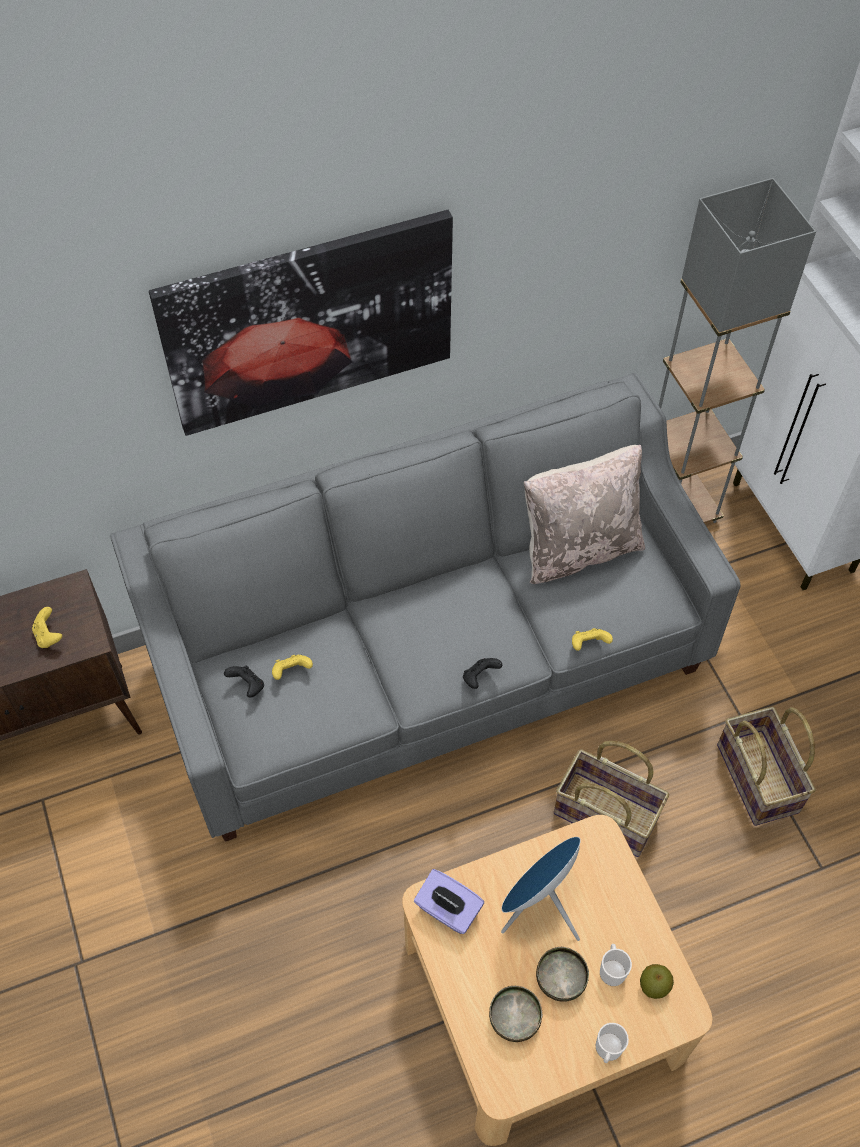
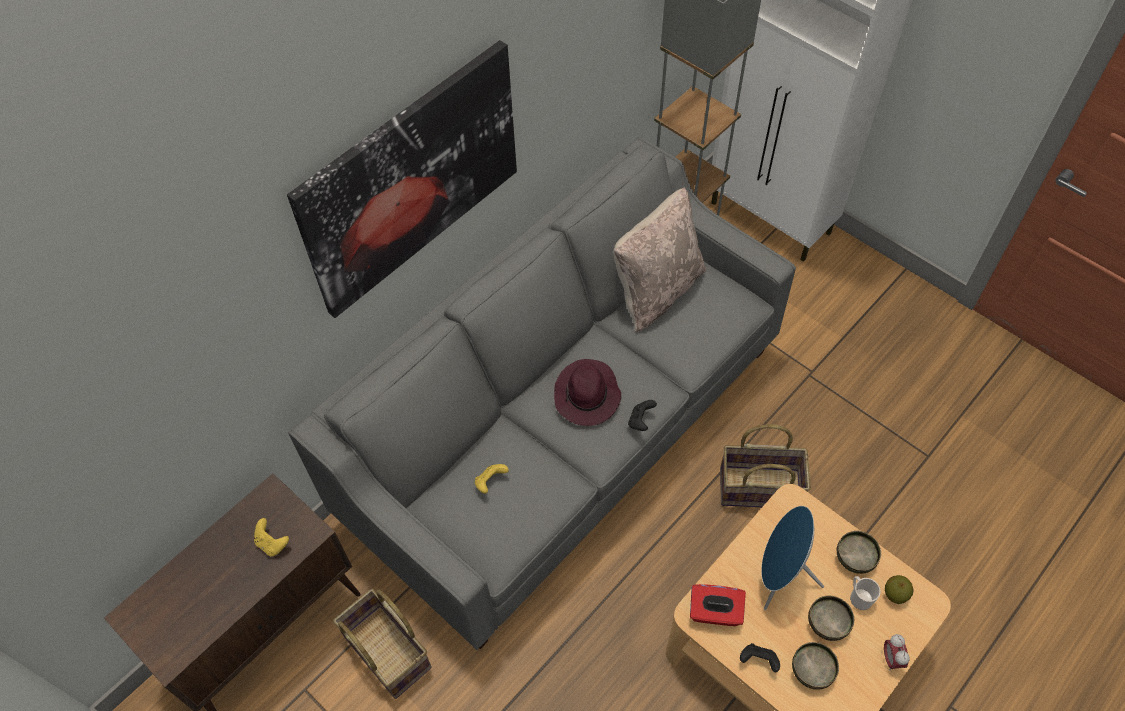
camera: 25 degrees left, 0 degrees up
(247, 686) = (461, 510): black game controller -> black game controller (758, 660)
(439, 628) = (587, 396): none -> purple hat
(448, 910) = (715, 612): purple tissue box -> red tissue box
(588, 645) = (707, 360): yellow game controller -> none
(608, 1050) = (891, 658): mug -> alarm clock
(632, 926) = (854, 557): none -> bowl
(759, 778) = (850, 411): basket -> basket (389, 651)

